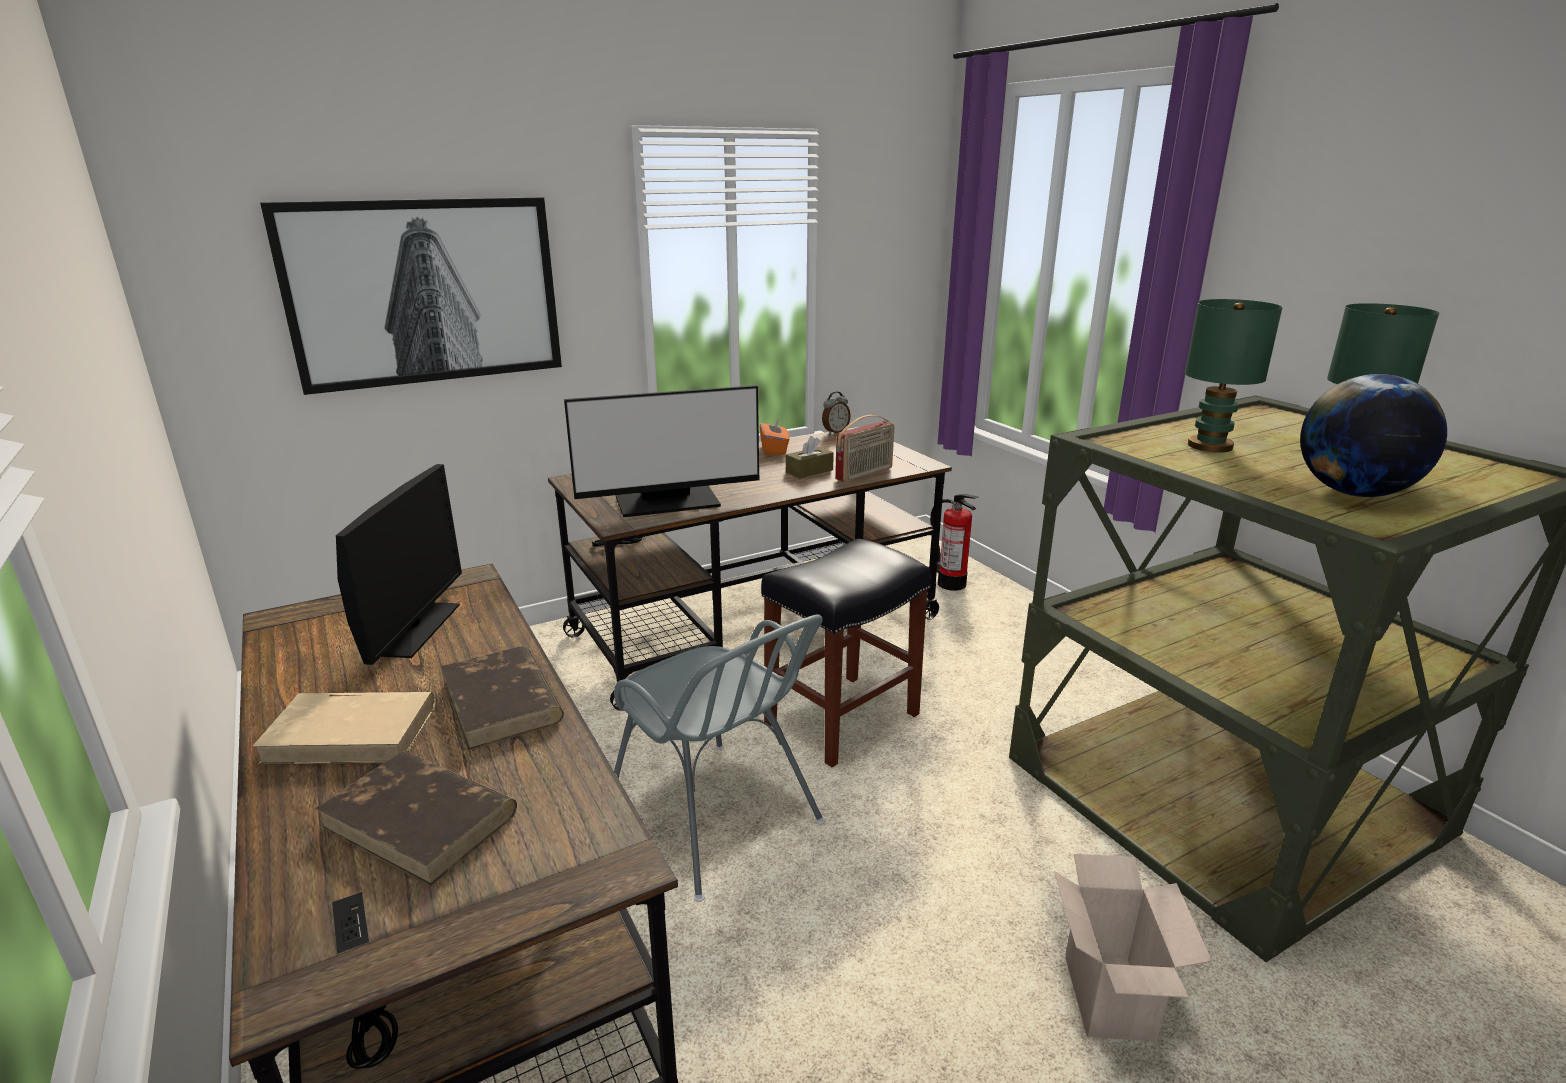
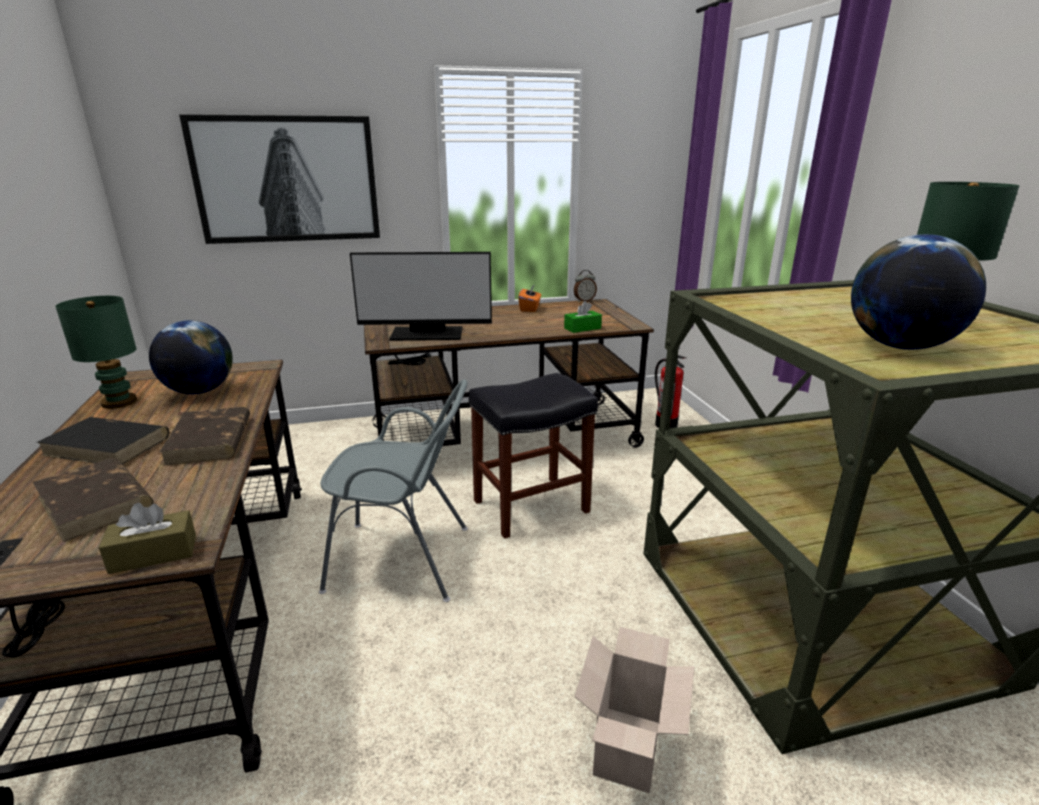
camera: 15 degrees right, 0 degrees up
(353, 733) = (108, 445): beige book -> black book
(413, 629) = (199, 391): monitor -> globe
(717, 818) = (405, 559): grey chair -> grey chair turned 60 degrees counterclockwise
(809, 471) = (543, 323): brown tissue box -> brown tissue box (154, 554)
(865, 474) = (582, 328): radio -> green tissue box
(1209, 446) = (803, 307): green table lamp -> green table lamp (118, 402)

